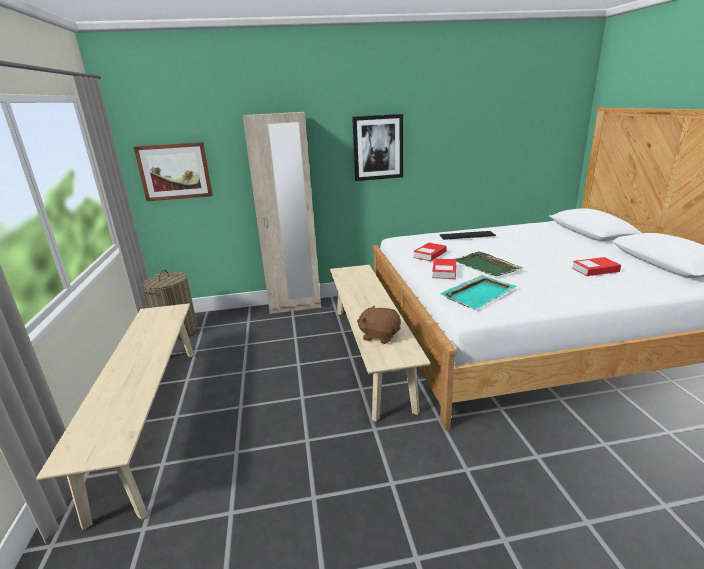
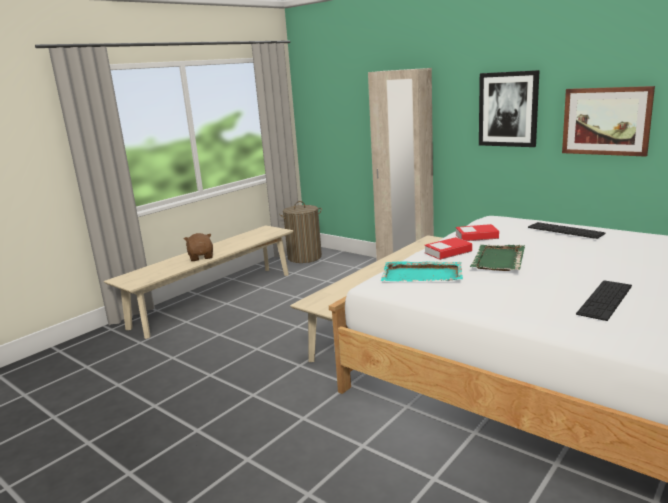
camera: 50 degrees right, 5 degrees down
(175, 171) = (331, 119): picture -> picture (606, 121)
(379, 336) = (345, 290): brown plush toy -> brown plush toy (201, 257)
(595, 270) = (605, 299): book -> keyboard

